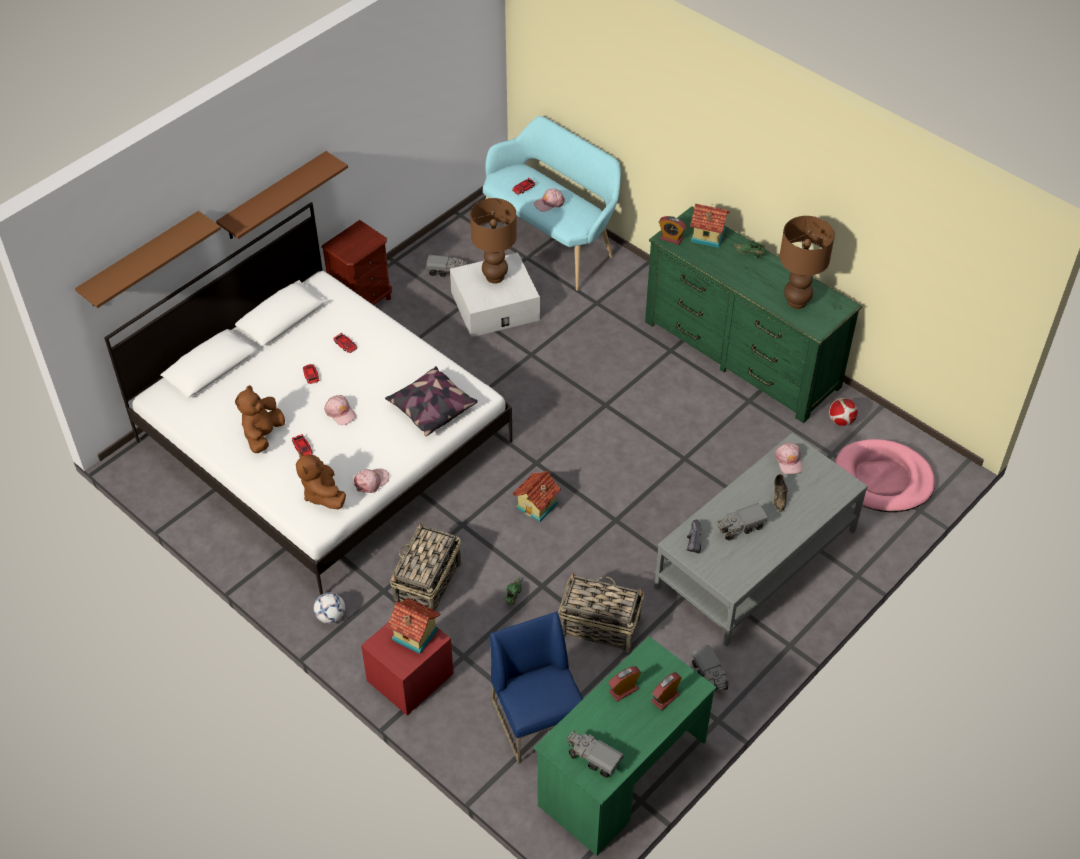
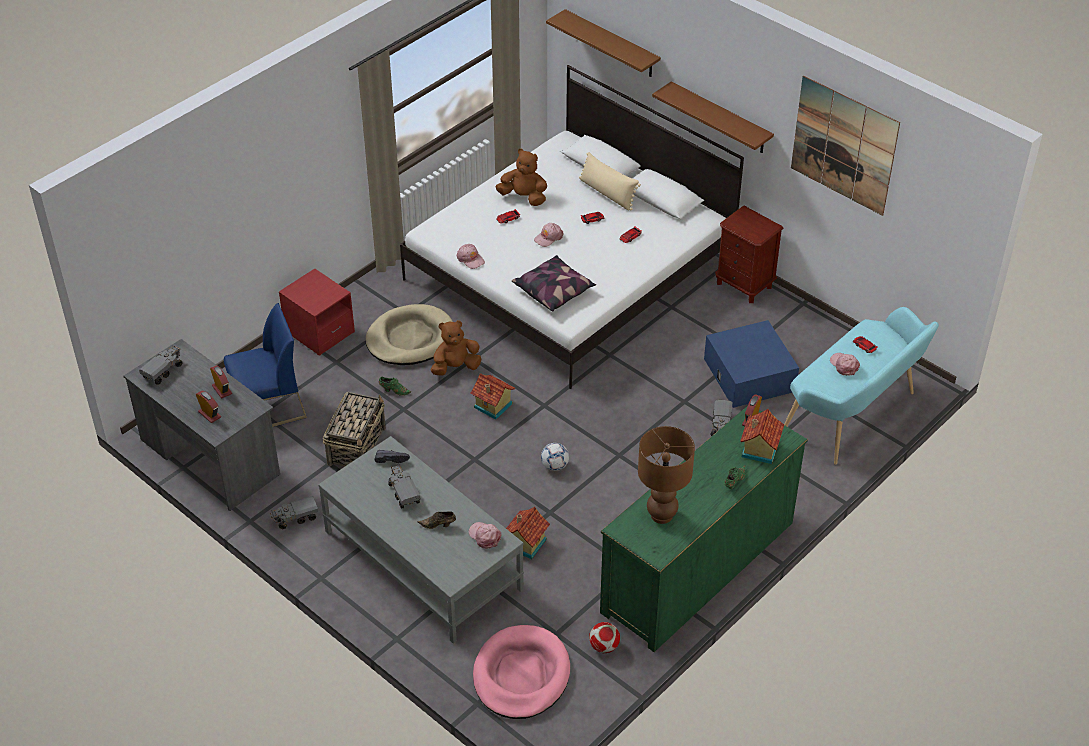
camera: 90 degrees right, 5 degrees down
(266, 362) = (607, 193): none -> beige pillow
(323, 494) = (457, 232): brown plush toy -> brown plush toy (455, 367)
(331, 616) = (383, 286): football -> football (554, 466)
(386, 87) = (844, 145): none -> picture
(414, 635) = (319, 296): toy house -> toy house (525, 543)
(427, 585) = (410, 338): basket -> beige dog bed
(447, 271) = (794, 340): toy truck -> toy truck (721, 425)
(495, 277) = (759, 351): brown table lamp -> none
(495, 306) = (749, 375): white storage box -> blue storage box
(622, 774) = (210, 457): green desk -> grey desk
(789, 461) = (485, 536): pink cap -> pink cap turned 60 degrees clockwise

